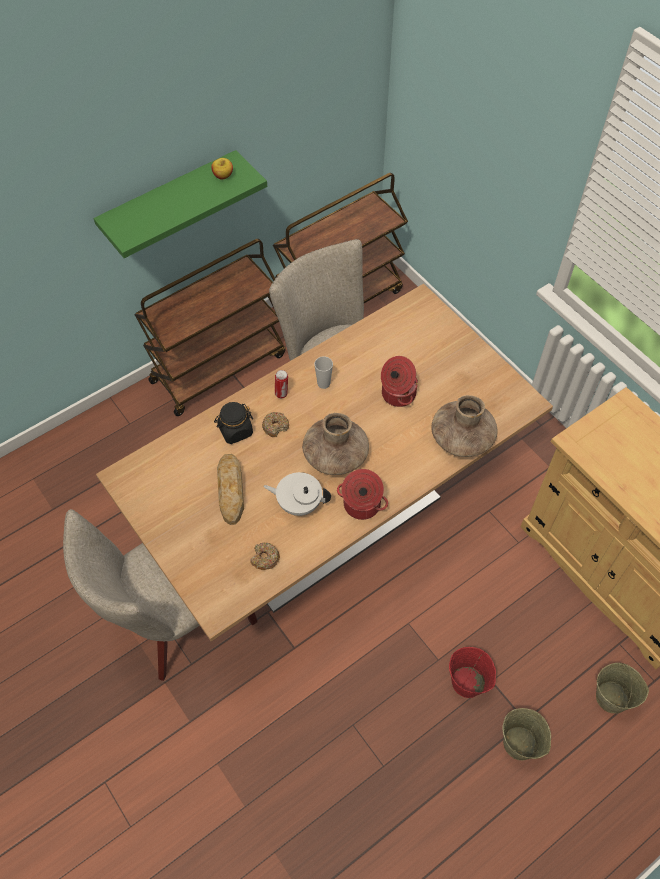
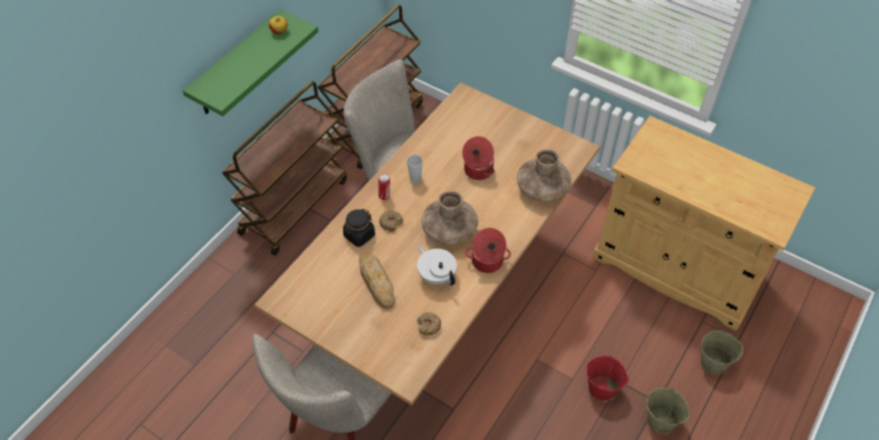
camera: 20 degrees left, 5 degrees down
(299, 503) = (436, 275): white teapot -> white teapot turned 60 degrees clockwise

